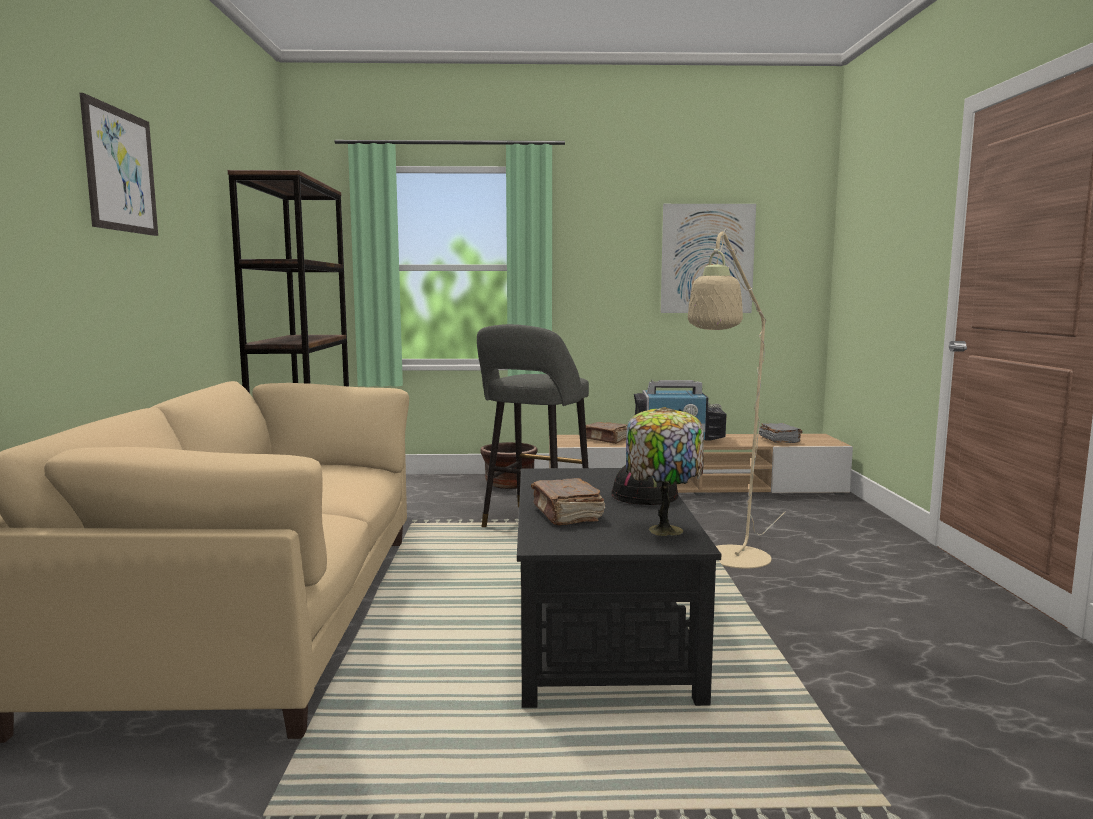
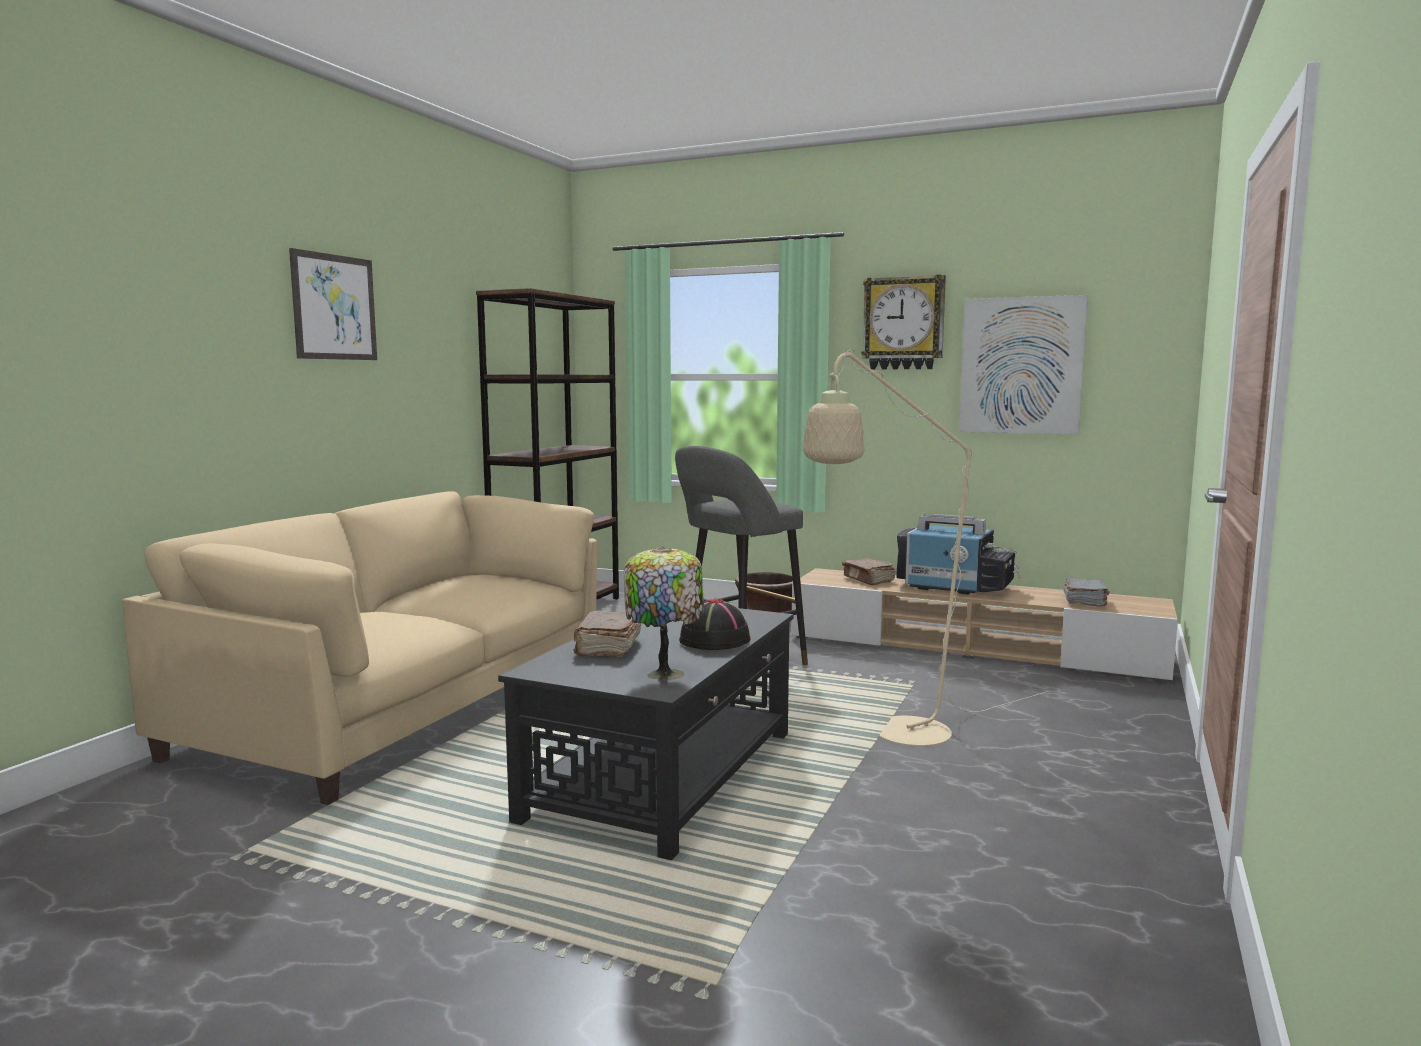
camera: 25 degrees right, 0 degrees up
(613, 222) = (903, 323): none -> wall clock

